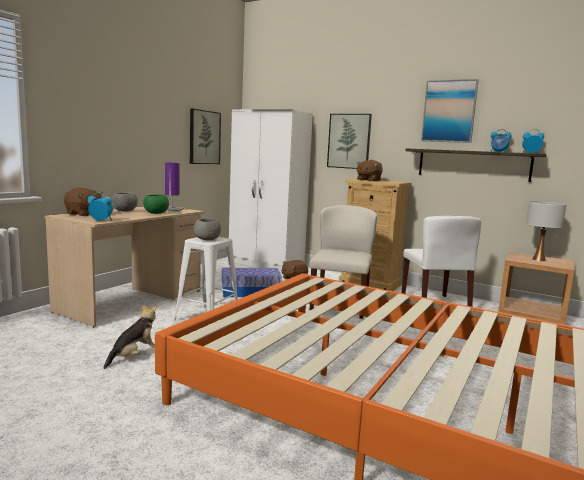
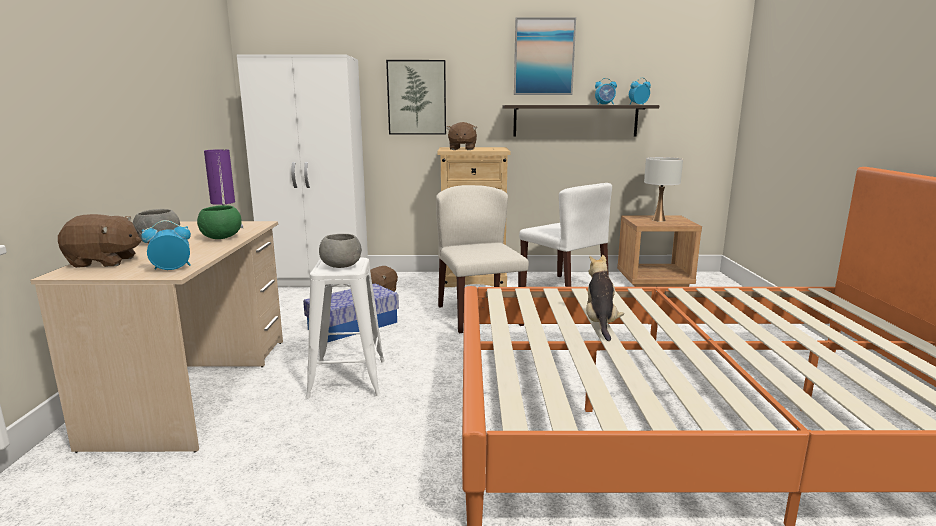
camera: 30 degrees left, 5 degrees up
(134, 356) = (331, 476): plush toy -> plush toy (600, 323)
(204, 137) = (200, 101): picture -> none

